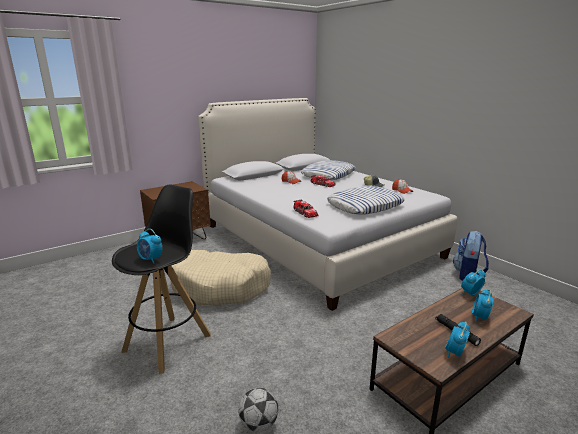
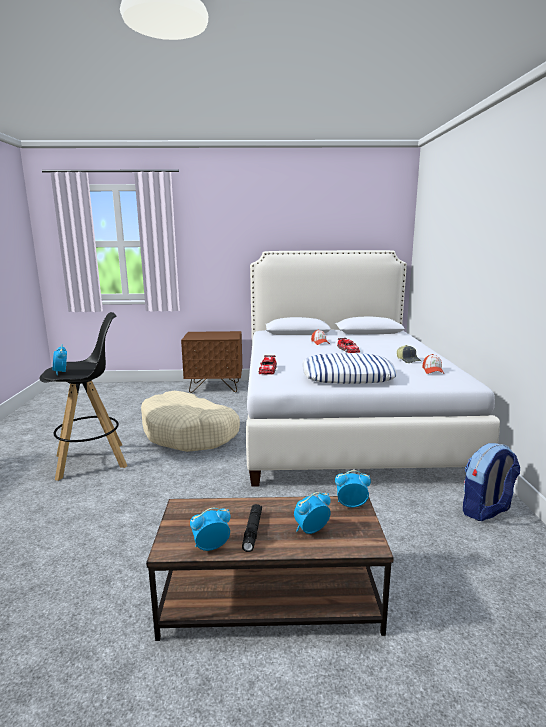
camera: 35 degrees right, 5 degrees down
(259, 424) = (56, 545): football -> none
(328, 175) = (378, 342): pillow -> none

